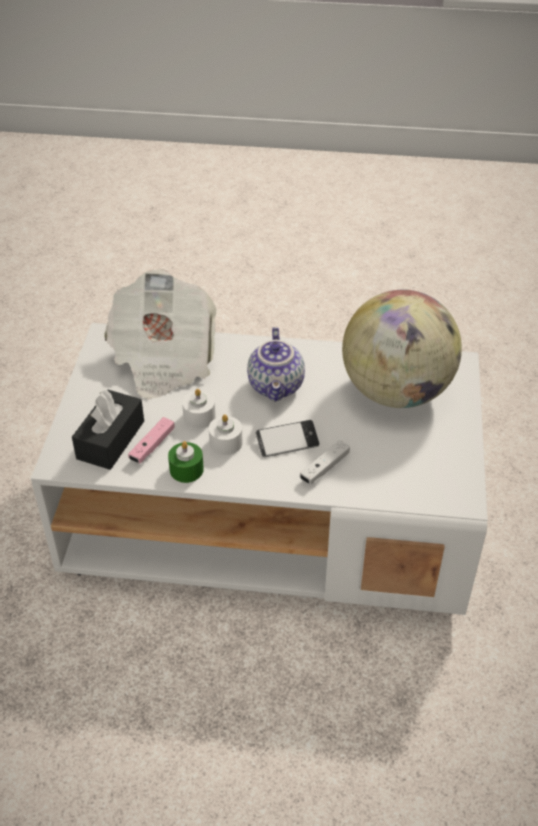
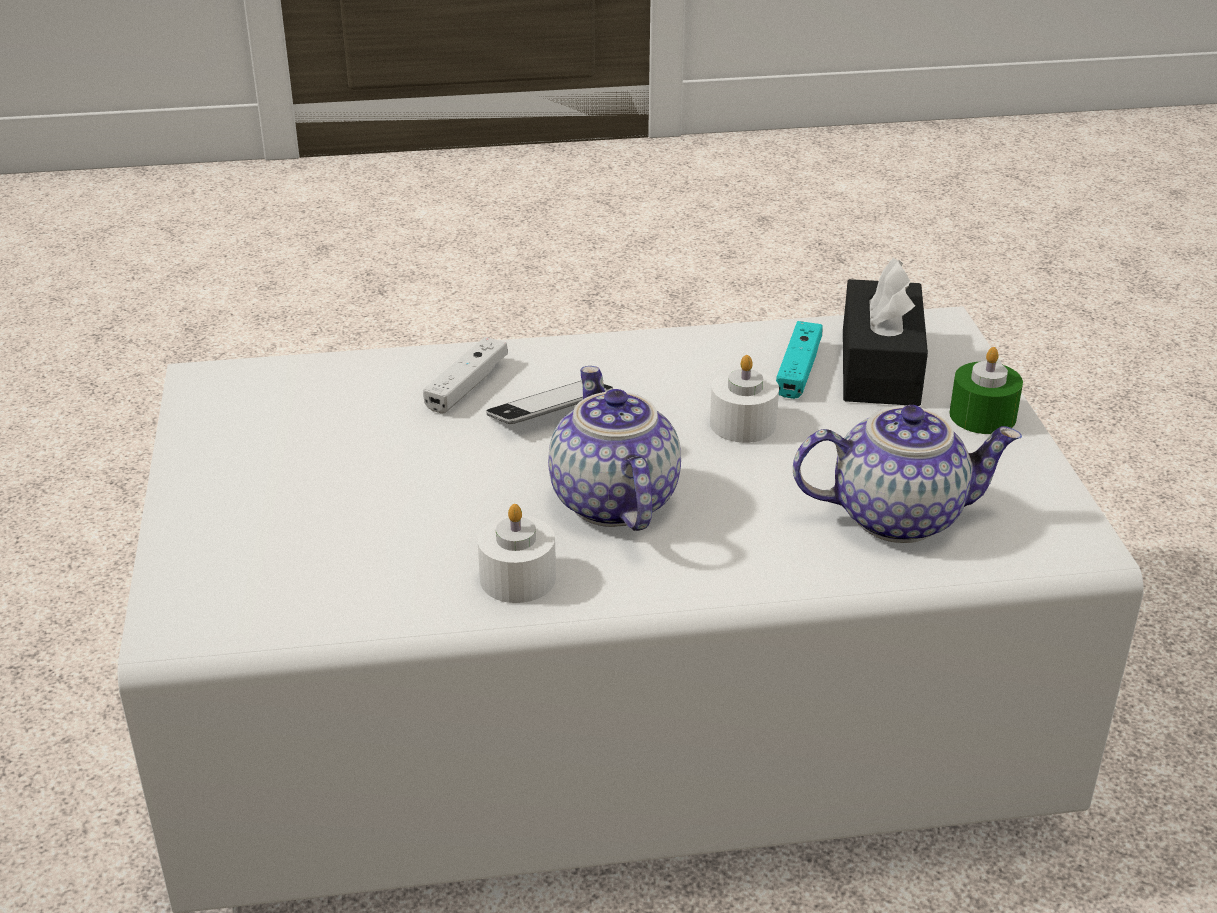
camera: 165 degrees right, 10 degrees down
(152, 446) = (798, 370): pink game controller -> turquoise game controller
(163, 359) = (898, 515): newspaper -> teapot
(186, 469) = (714, 349): green candle -> green candle (982, 416)
(226, 443) = (667, 393): white candle -> white candle (517, 578)
(396, 392) = (336, 534): globe -> none

